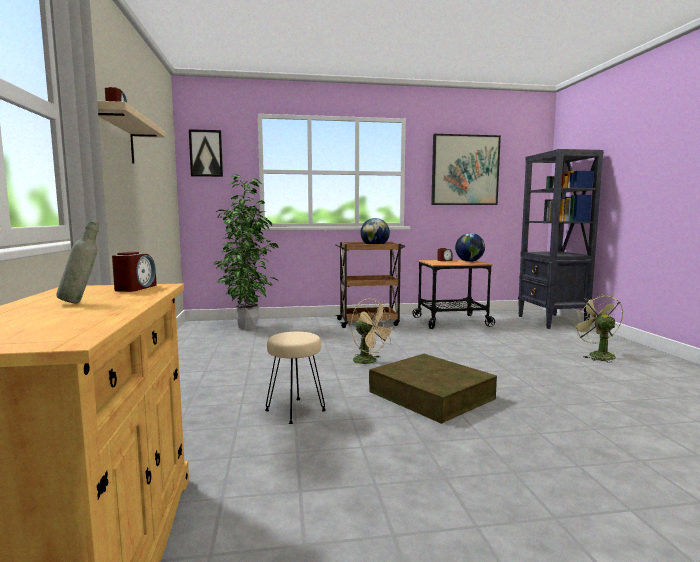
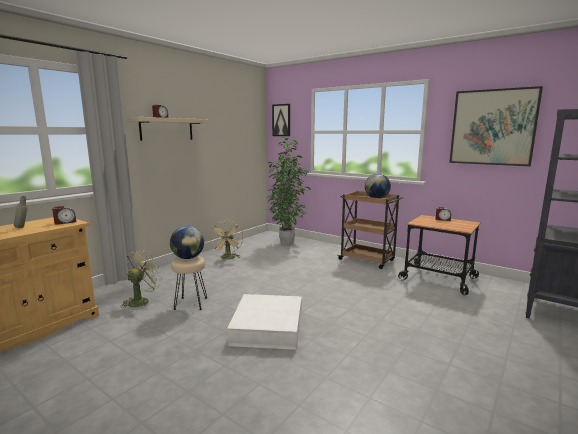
camera: 45 degrees right, 5 degrees up
(370, 361) = (293, 290): beige fan -> beige fan (228, 258)
(431, 395) = (267, 327): brown storage box -> white storage box
(469, 261) = (462, 225): globe -> globe (188, 258)
(597, 355) = (498, 362): green fan -> green fan (142, 301)

